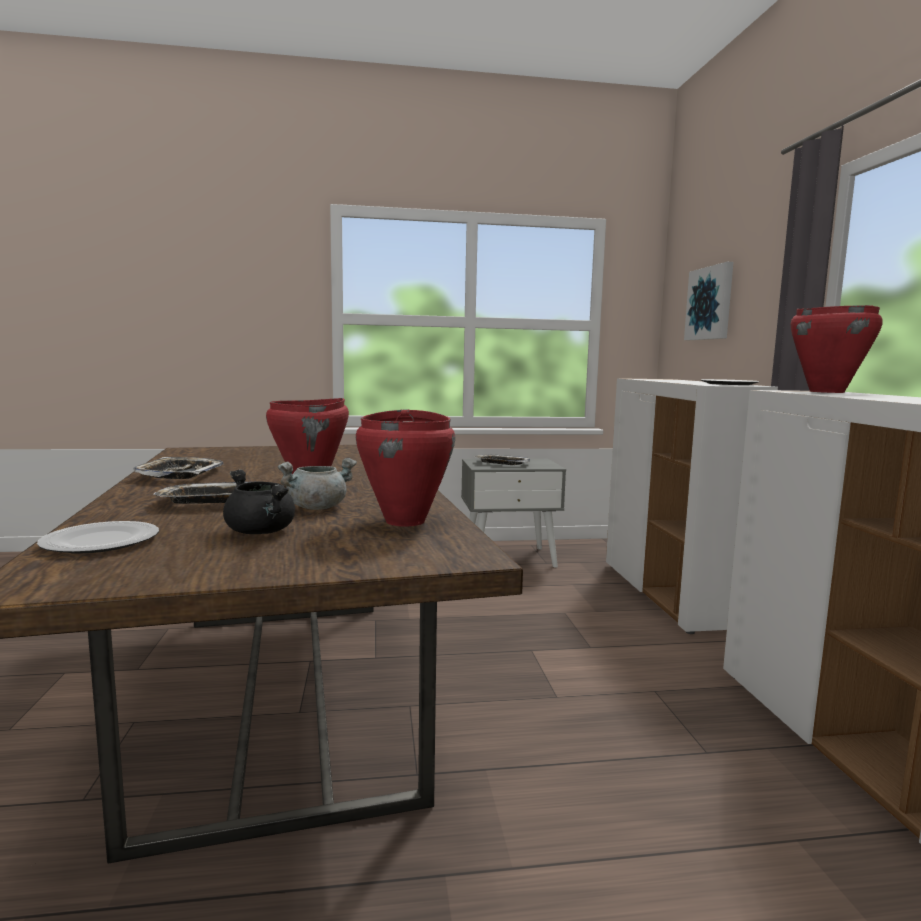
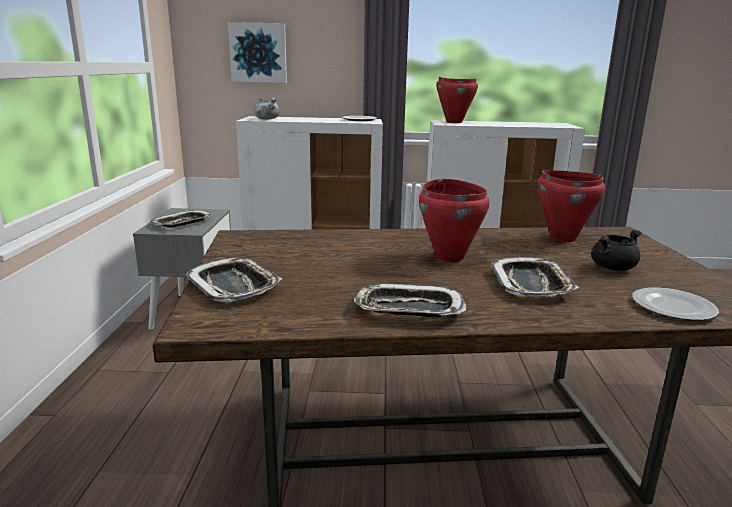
camera: 80 degrees left, 10 degrees up
(250, 450) = (234, 286): none -> tray
(317, 507) = (538, 255): grey cooking pot -> grey cooking pot (266, 119)

